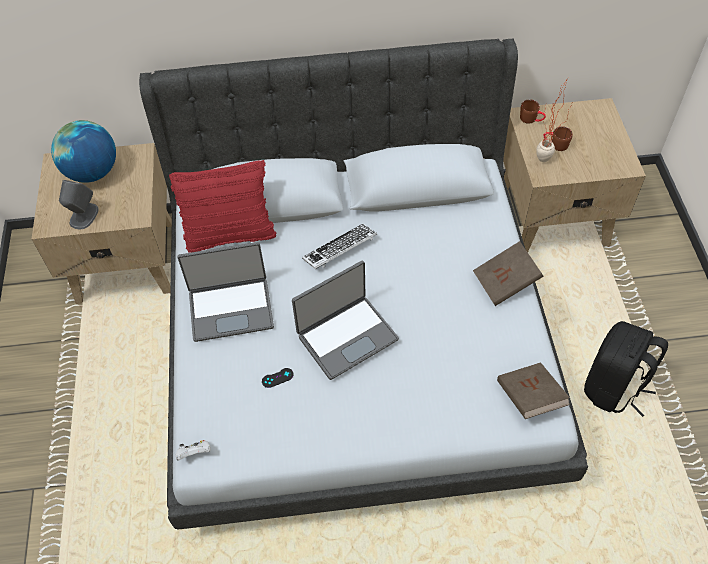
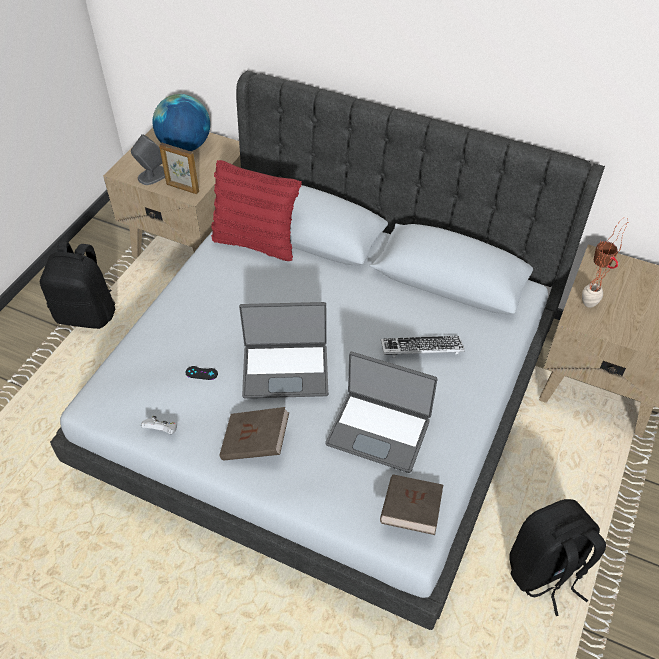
camera: 30 degrees right, 5 degrees down
(75, 382) = (87, 314): none -> black backpack
(124, 215) = (182, 188): none -> picture frame
(195, 453) = (92, 397): white game controller -> white game controller (162, 431)
(231, 309) = (210, 300): laptop -> laptop (379, 430)
(340, 249) = (338, 297): keyboard -> keyboard (421, 349)
(505, 282) = (469, 398): brown book -> brown book (255, 443)
(555, 145) = (612, 297): brown mug -> none

